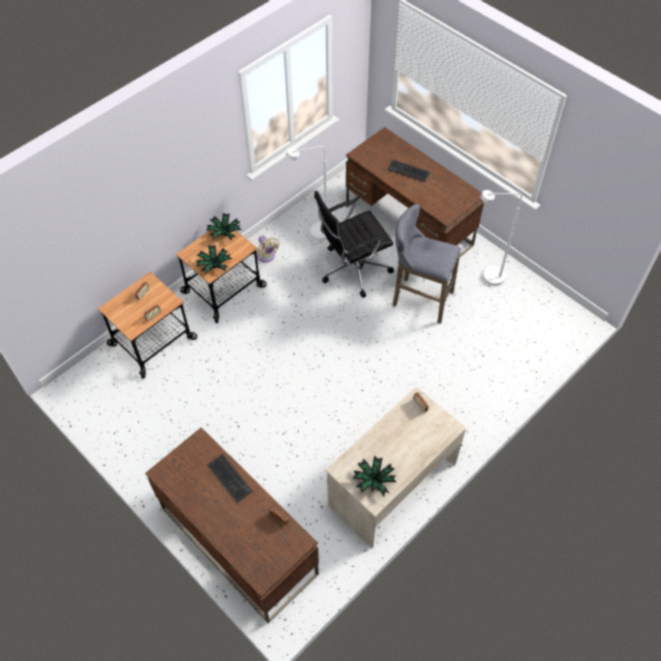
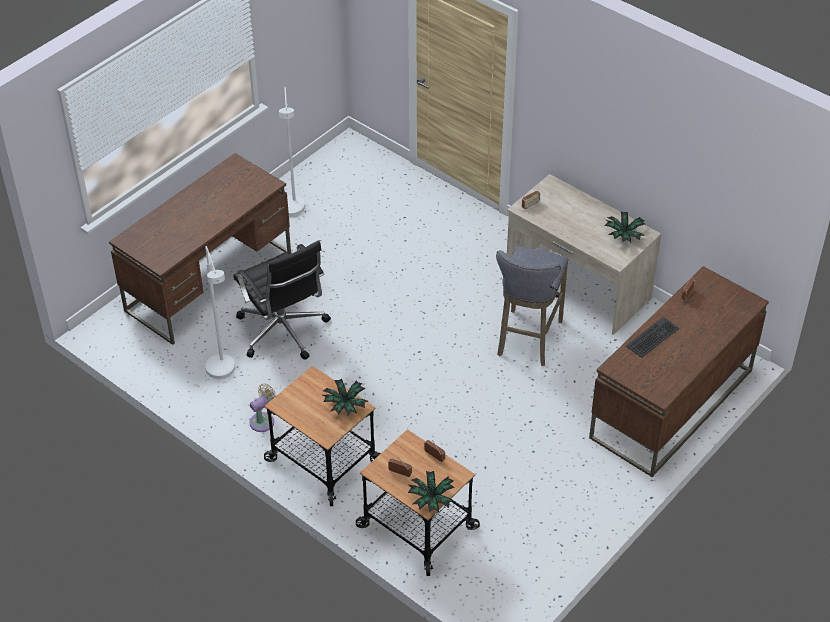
camera: 95 degrees left, 10 degrees down
(224, 233) = (288, 401): potted plant -> potted plant (431, 500)
(408, 170) = (193, 216): keyboard -> none
(419, 299) = (328, 269): grey stool -> grey stool (528, 340)

